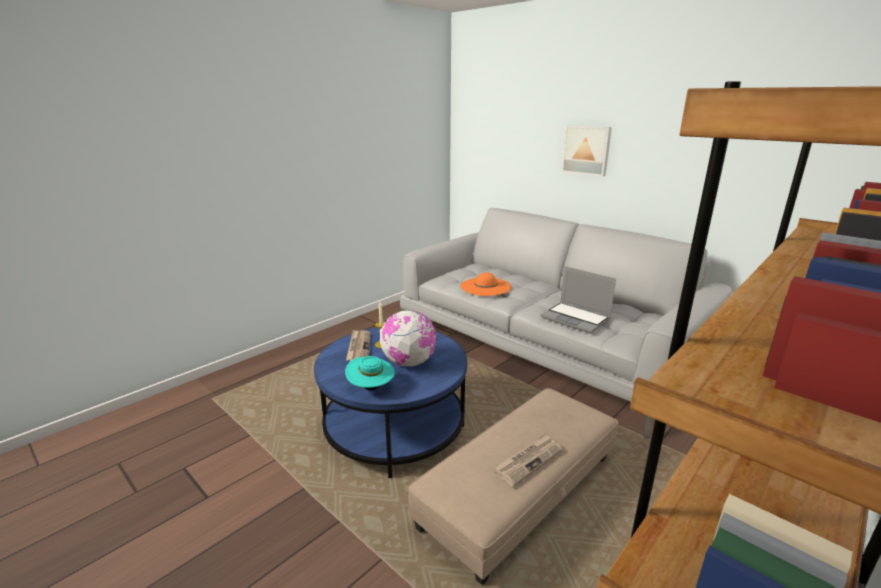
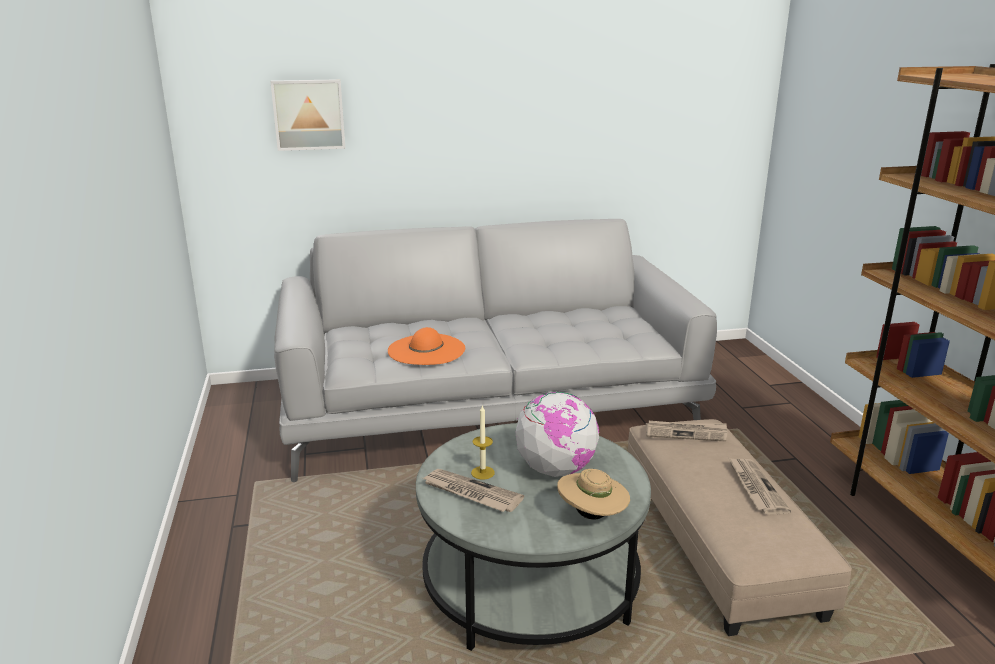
camera: 55 degrees left, 0 degrees up
(371, 388) = (592, 516): turquoise hat -> beige hat
(394, 427) = (530, 582): blue coffee table -> grey coffee table
(564, 408) = (686, 433): none -> newspaper
(576, 318) = (580, 340): laptop -> none
(586, 150) = (443, 126): picture -> picture (308, 114)

